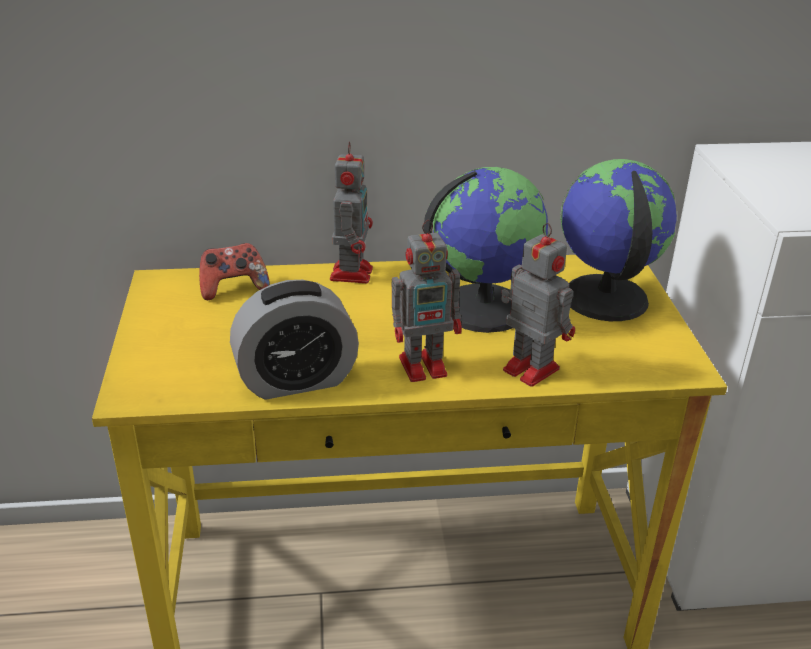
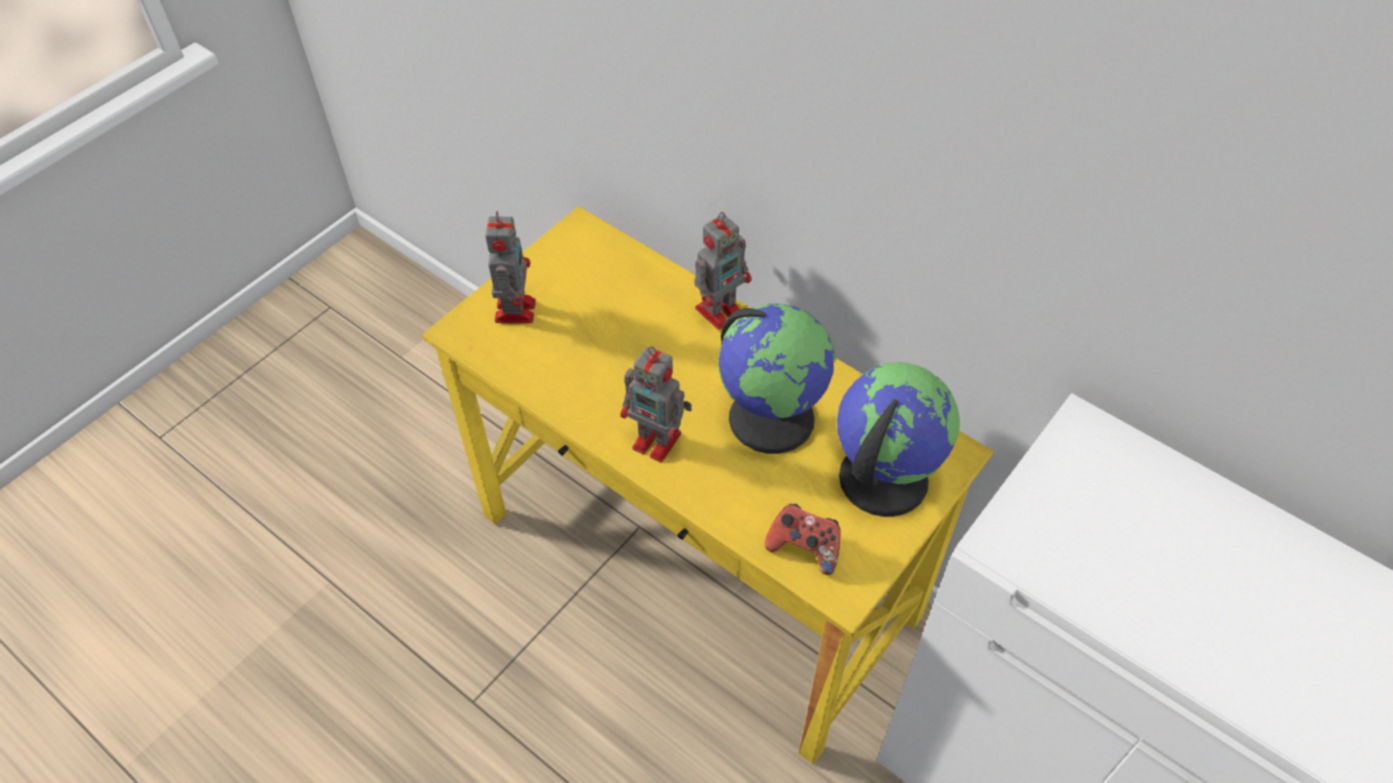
camera: 45 degrees right, 20 degrees up
(233, 288) = (620, 270): game controller -> game controller (804, 547)
(296, 380) = (563, 391): alarm clock -> none
(529, 368) = (727, 499): toy robot -> toy robot (515, 309)

